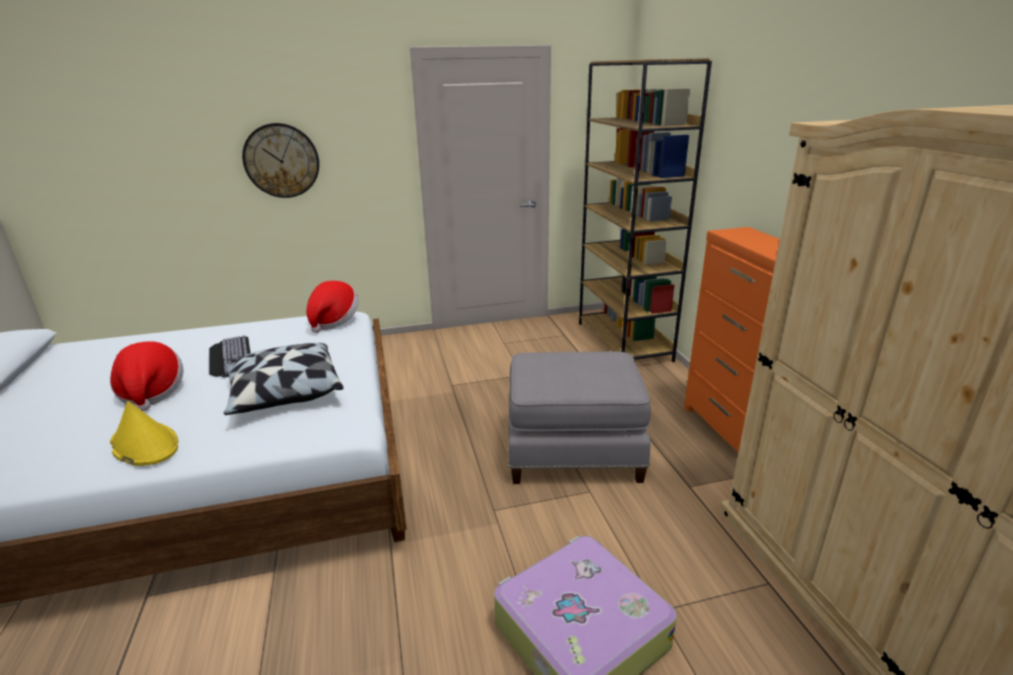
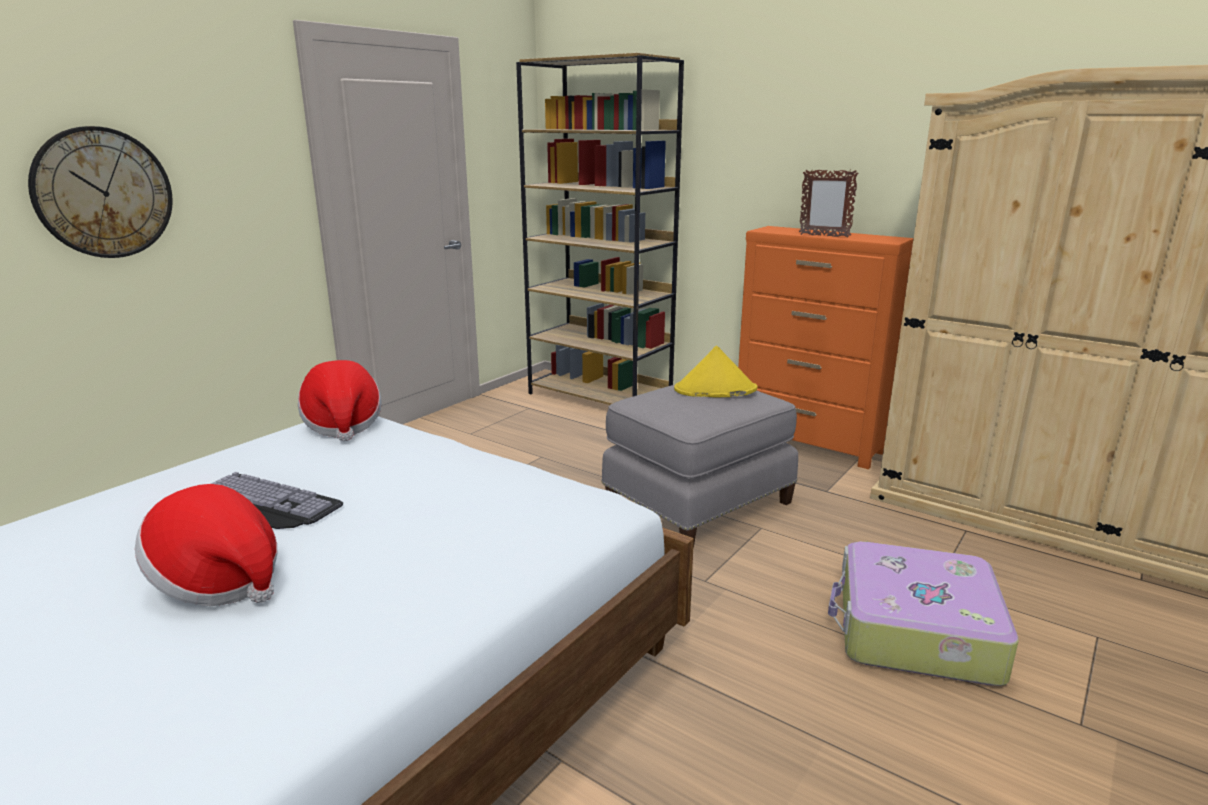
camera: 40 degrees left, 5 degrees down
(144, 445) = (364, 629): yellow hat -> yellow hat (715, 390)
(284, 394) = (453, 507): pillow -> none
(761, 249) = (824, 236): none -> picture frame

